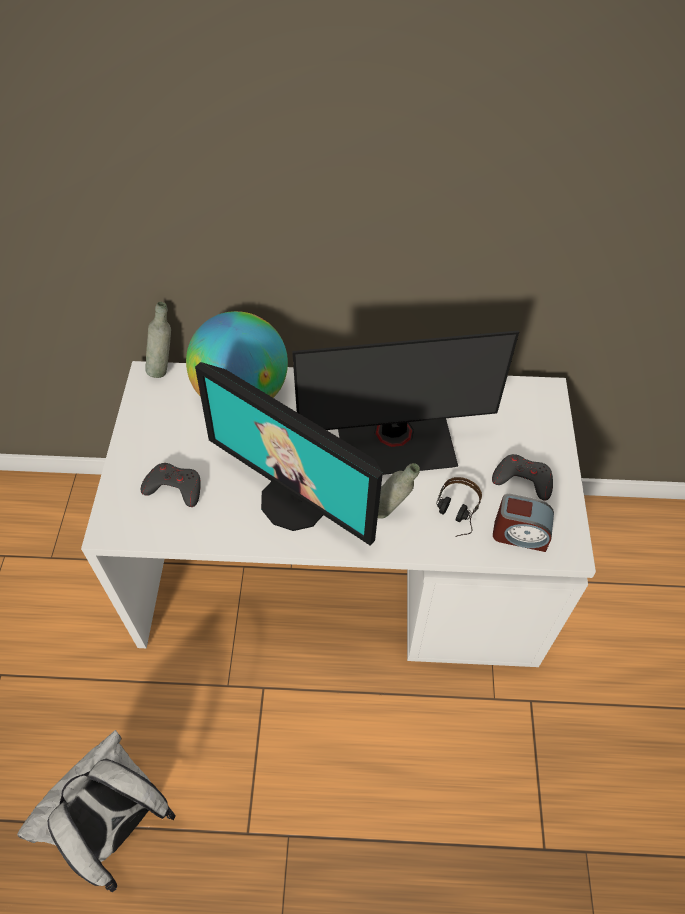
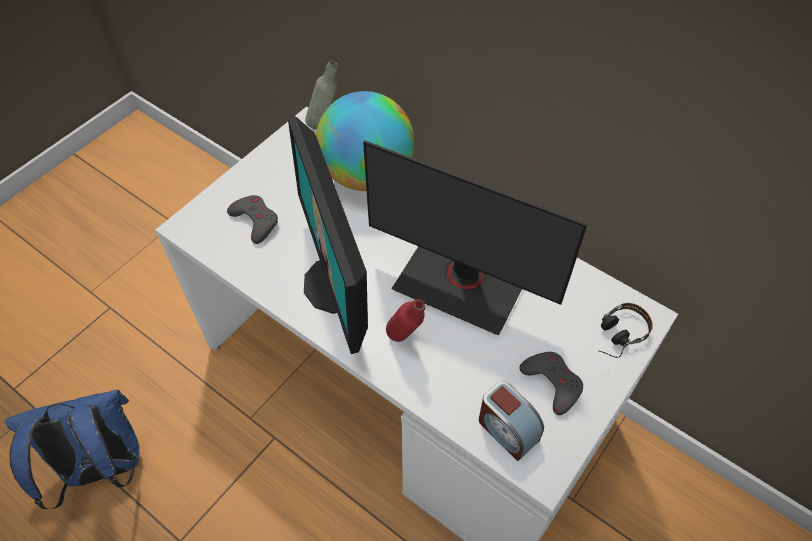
camera: 35 degrees right, 0 degrees up
(119, 824) = (102, 468): white backpack -> blue backpack
(390, 513) = (405, 341): grey bottle -> red bottle
(455, 514) = (462, 376): headphones -> headphones (616, 336)

